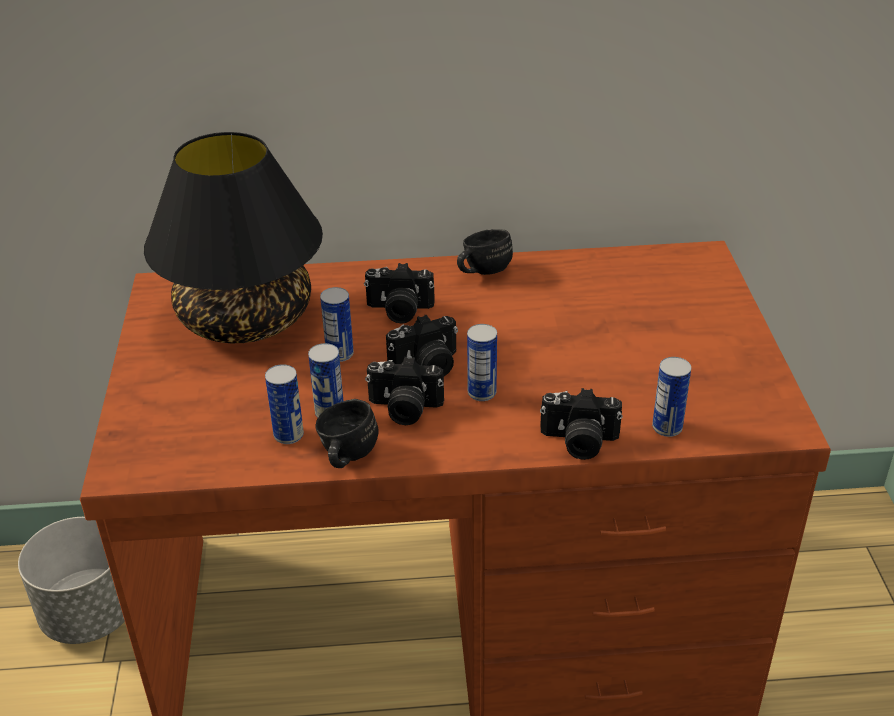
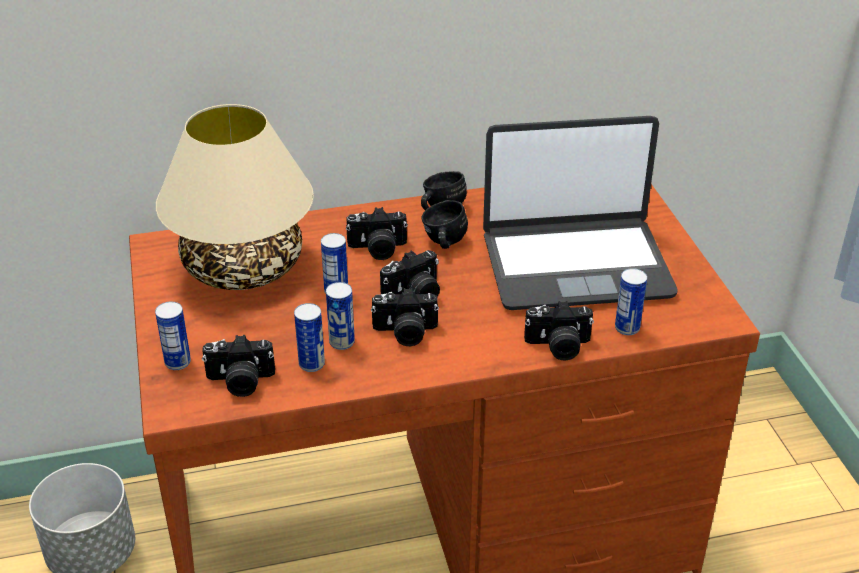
camera: 10 degrees left, 0 degrees up
(203, 448) = (240, 382): none -> camera
(245, 318) = (242, 266): black table lamp -> beige table lamp
(345, 456) = (365, 377): black mug -> black mug (443, 243)
(482, 393) = (467, 313): can -> can (177, 362)
(623, 347) = (575, 265): none -> laptop

